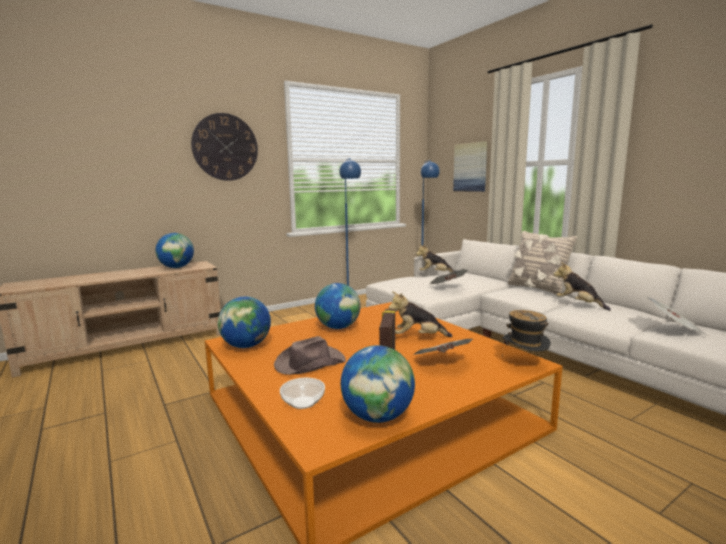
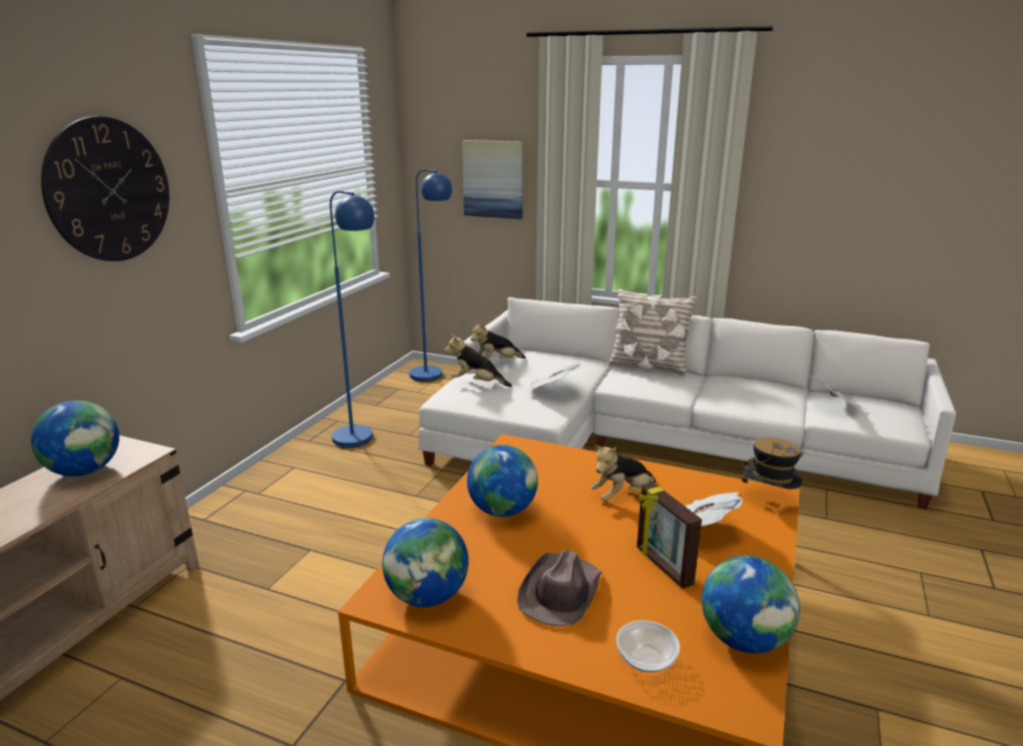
camera: 35 degrees left, 10 degrees up
(578, 304) = (719, 387): plush toy -> plush toy (477, 383)

